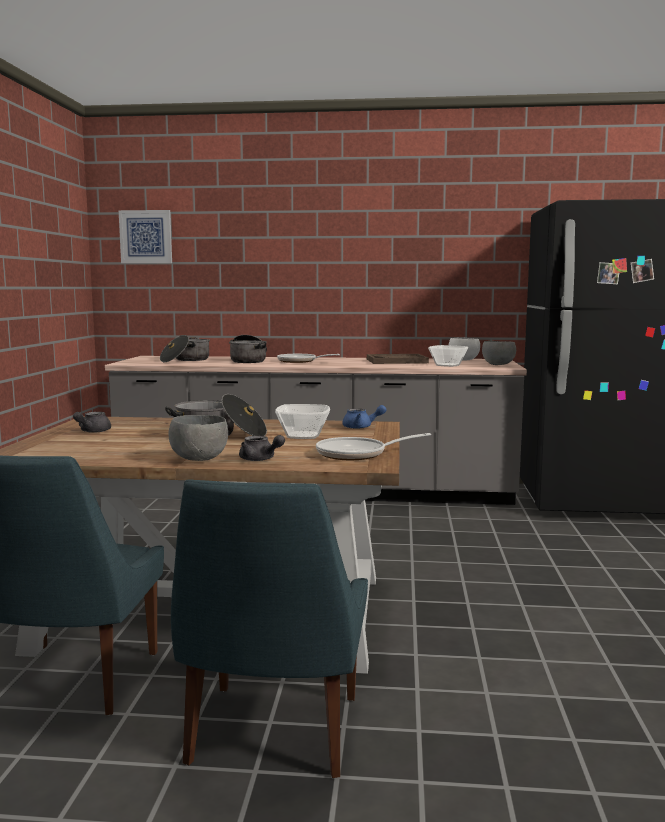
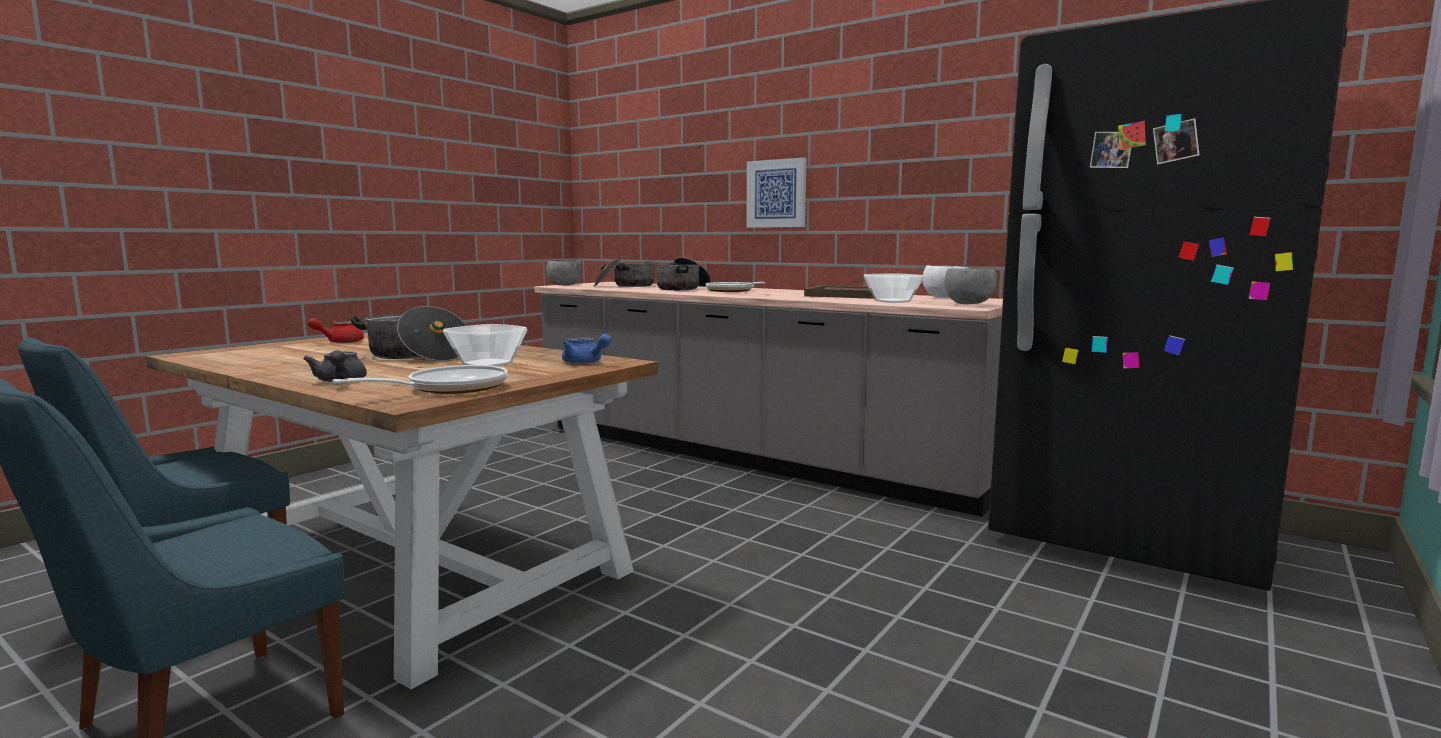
camera: 30 degrees right, 0 degrees up
(91, 431) = (340, 342): grey teapot -> red teapot
(146, 237) = (616, 149): picture -> picture (776, 193)
(200, 459) = (297, 374): grey bowl -> grey bowl (565, 285)
(357, 454) = (449, 388): frying pan -> frying pan turned 120 degrees clockwise

